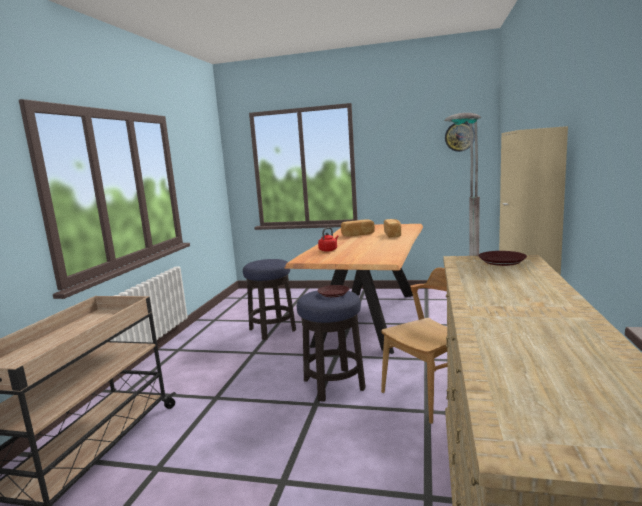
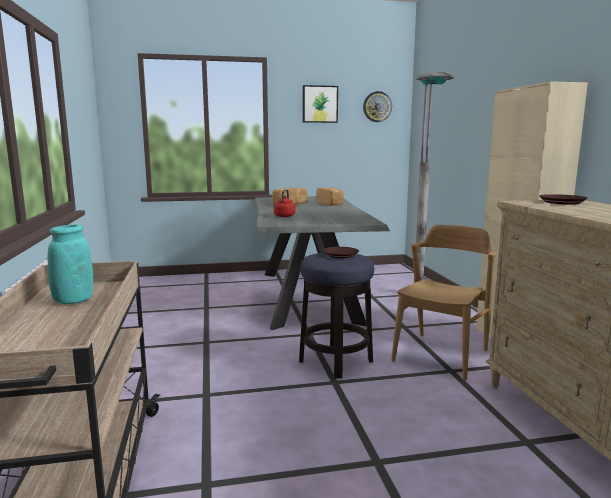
camera: 25 degrees left, 0 degrees up
(91, 325) = (73, 301): none -> turquoise vase
(272, 330) = (206, 317): stool -> none
(369, 318) = (308, 296): brown dining table -> grey dining table
(401, 139) = (319, 104): none -> picture

